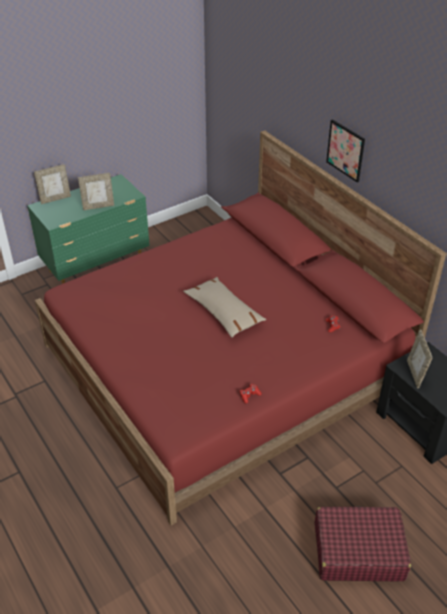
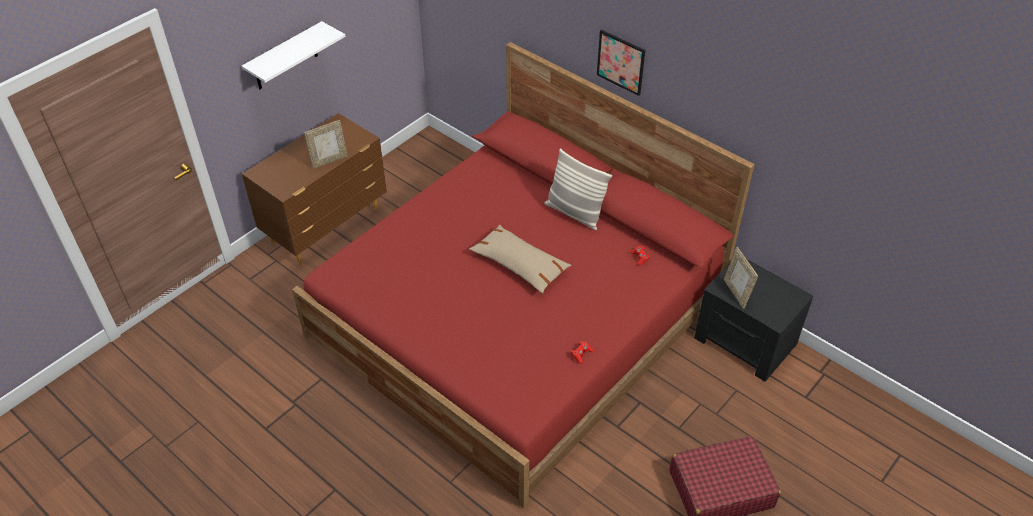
camera: 15 degrees left, 5 degrees up
(55, 199) = (273, 159): picture frame -> none
(76, 115) = (285, 57): none -> white shelf
(97, 266) = (327, 226): green dresser -> brown dresser
(287, 280) = (574, 213): none -> pillow

